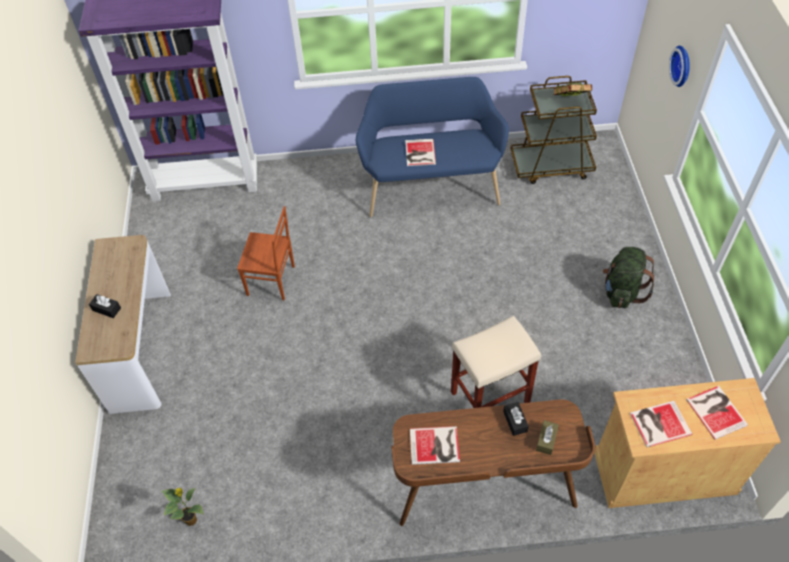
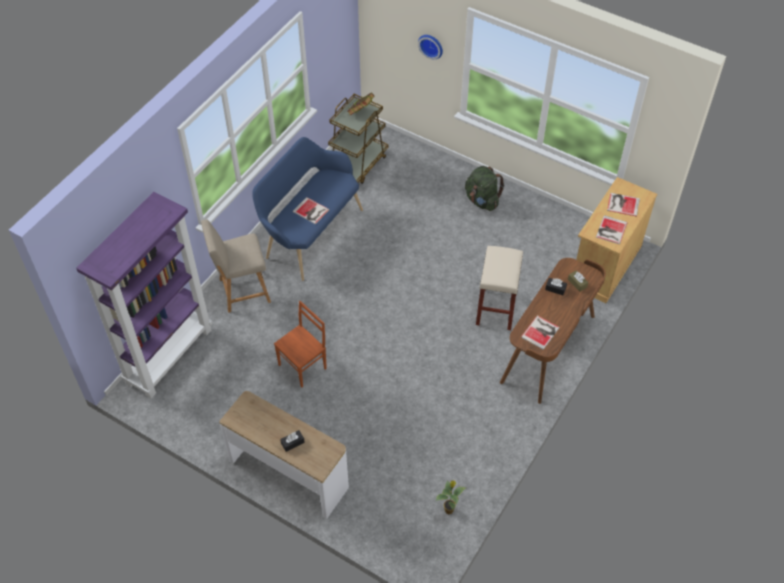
camera: 55 degrees left, 0 degrees up
(317, 183) = (242, 291): none -> beige chair

